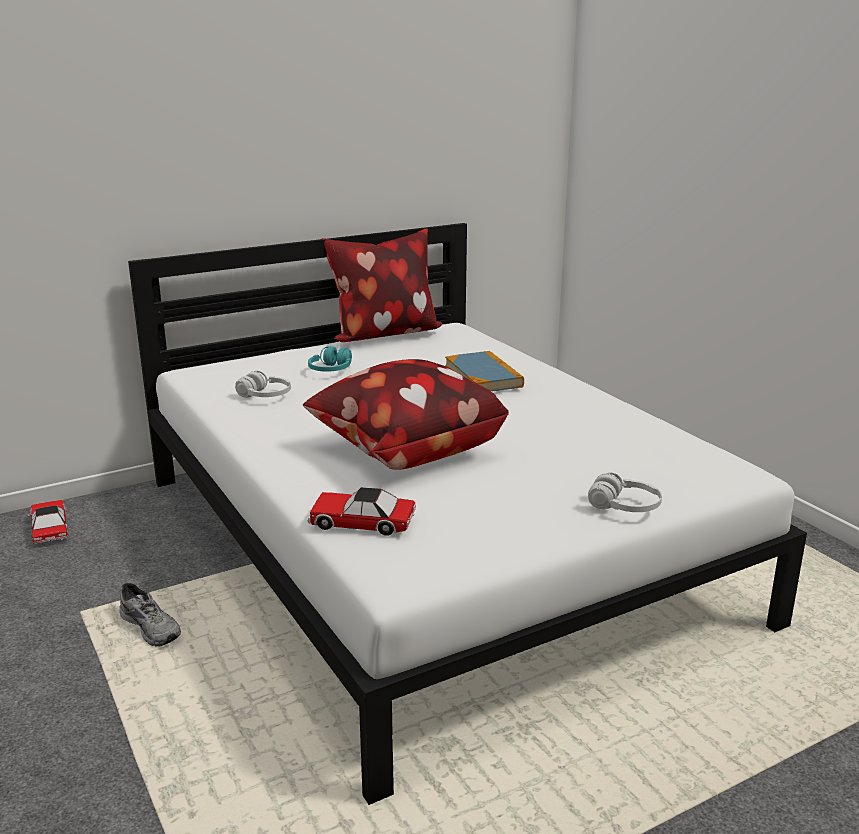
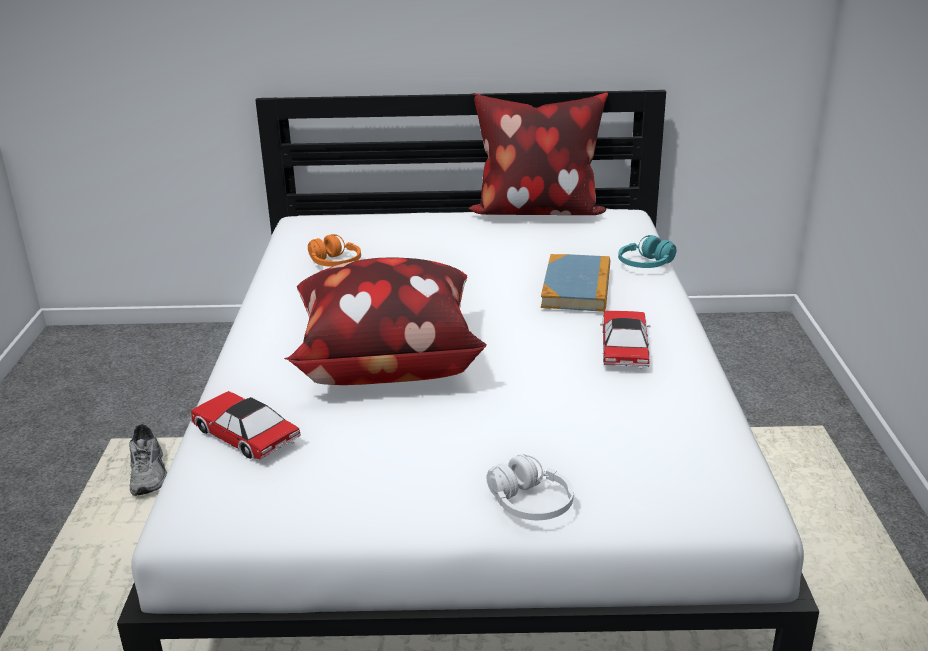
camera: 30 degrees right, 5 degrees up
(50, 528) = (163, 349): toy car -> toy car (624, 348)
(265, 396) = (335, 263): white headphones -> orange headphones
(331, 370) = (431, 246): turquoise headphones -> turquoise headphones (645, 265)

